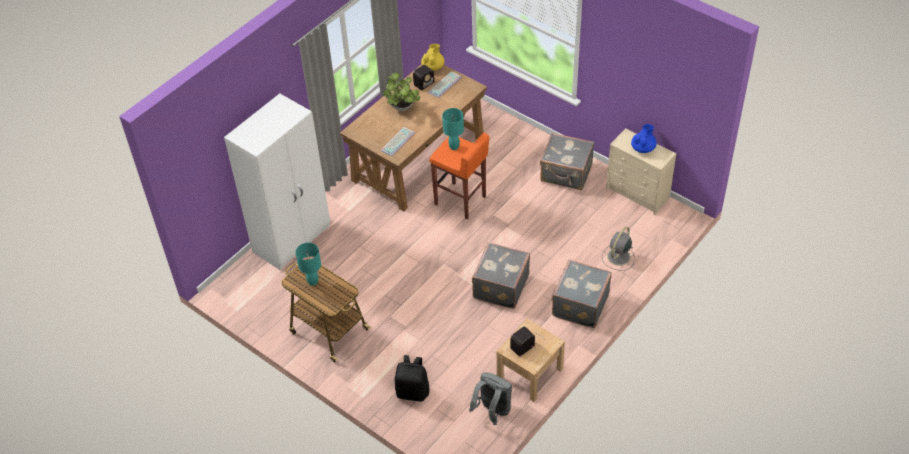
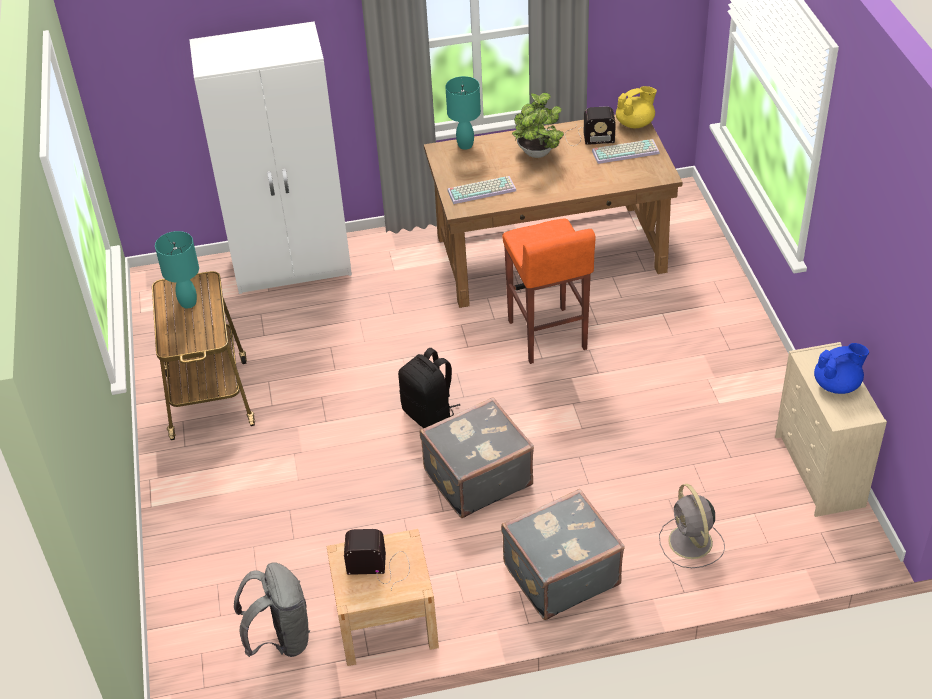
camera: 40 degrees right, 5 degrees down
(413, 391) = (215, 540): black backpack -> black backpack (429, 414)
(454, 147) = (550, 236): turquoise table lamp -> turquoise table lamp (465, 145)
(566, 174) = (736, 382): grey suitcase -> none
(618, 257) = (691, 543): grey fan -> grey fan turned 90 degrees counterclockwise

